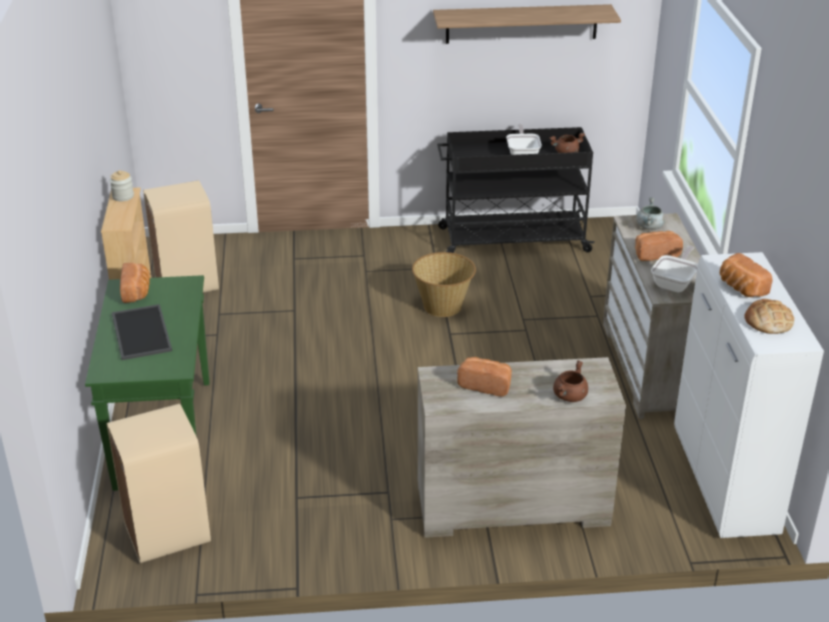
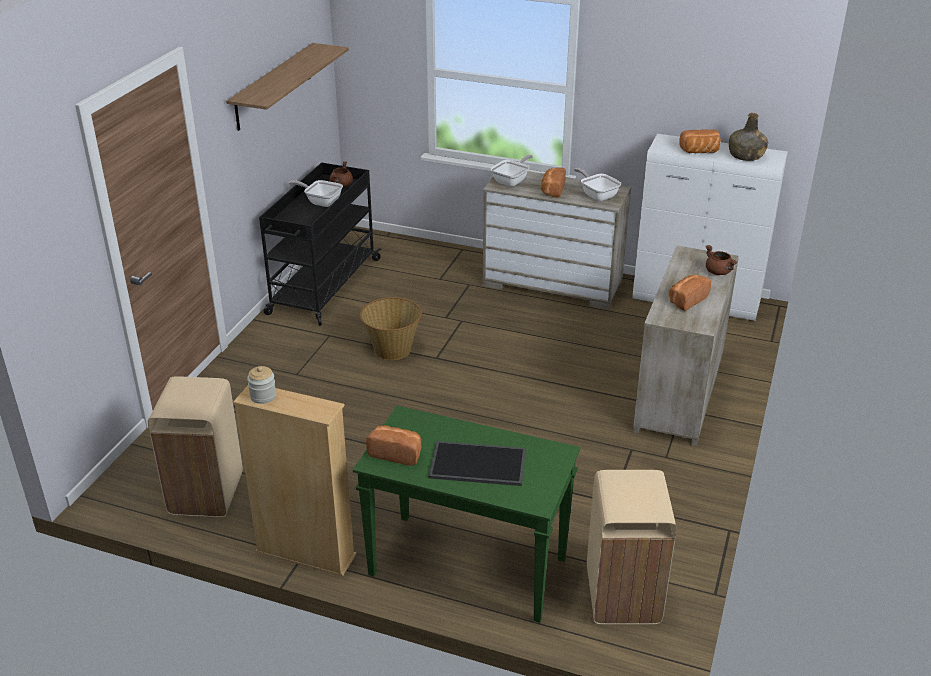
camera: 65 degrees left, 0 degrees up
(650, 227) = (512, 181): grey cooking pot -> frying pan
(768, 321) = (746, 156): bread -> green bottle

